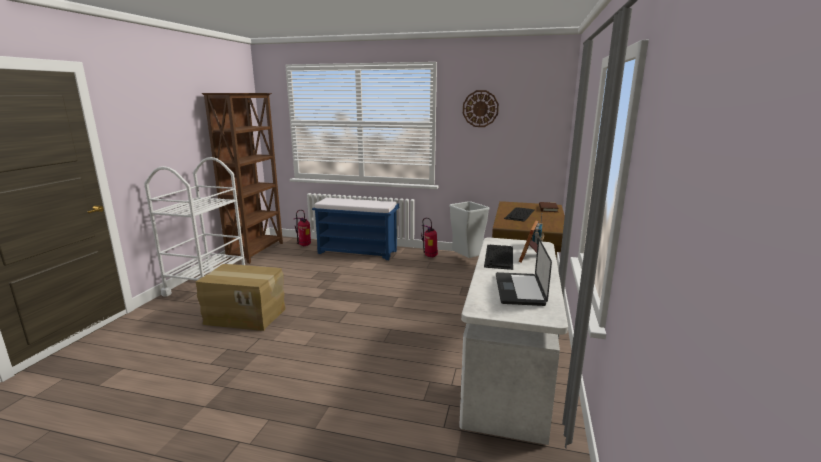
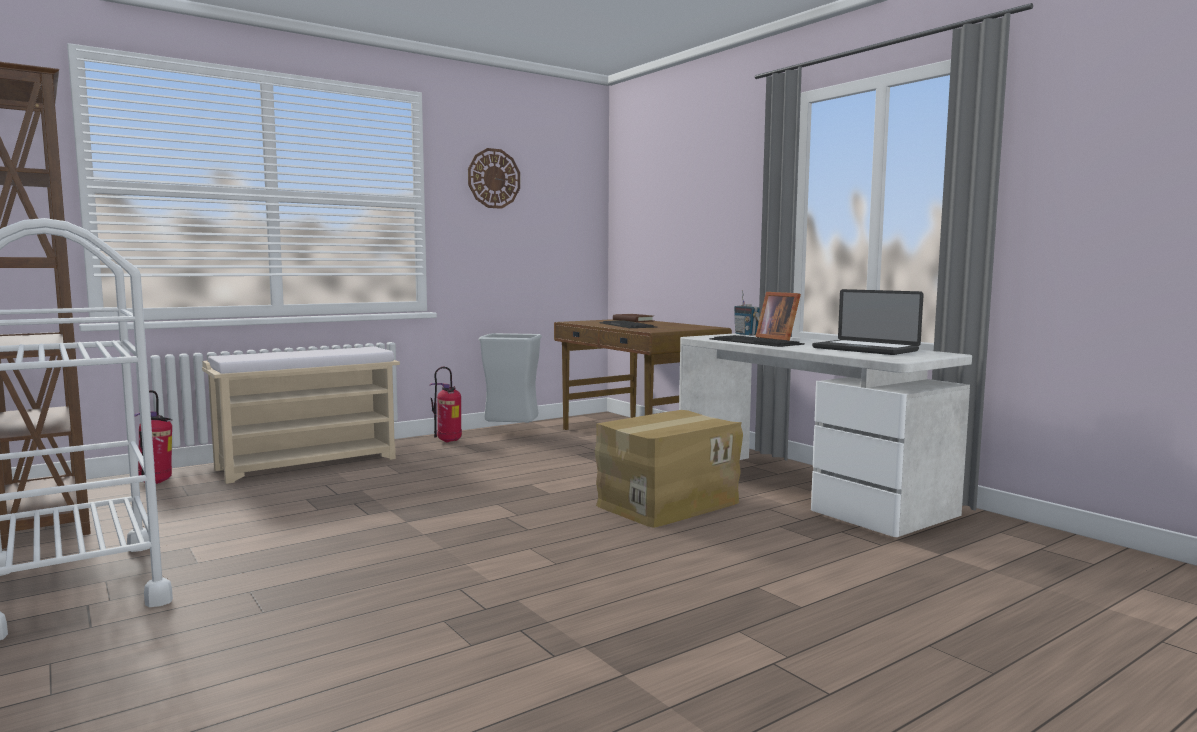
camera: 50 degrees left, 10 degrees down
(246, 315) = (339, 582): cardboard box -> cardboard box (667, 504)
(358, 252) = (309, 463): blue bench -> beige bench

